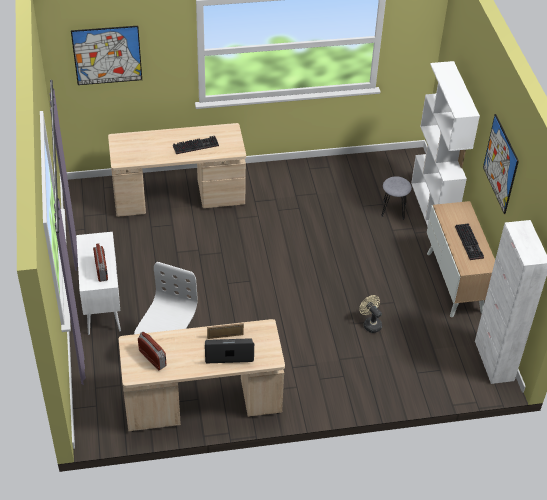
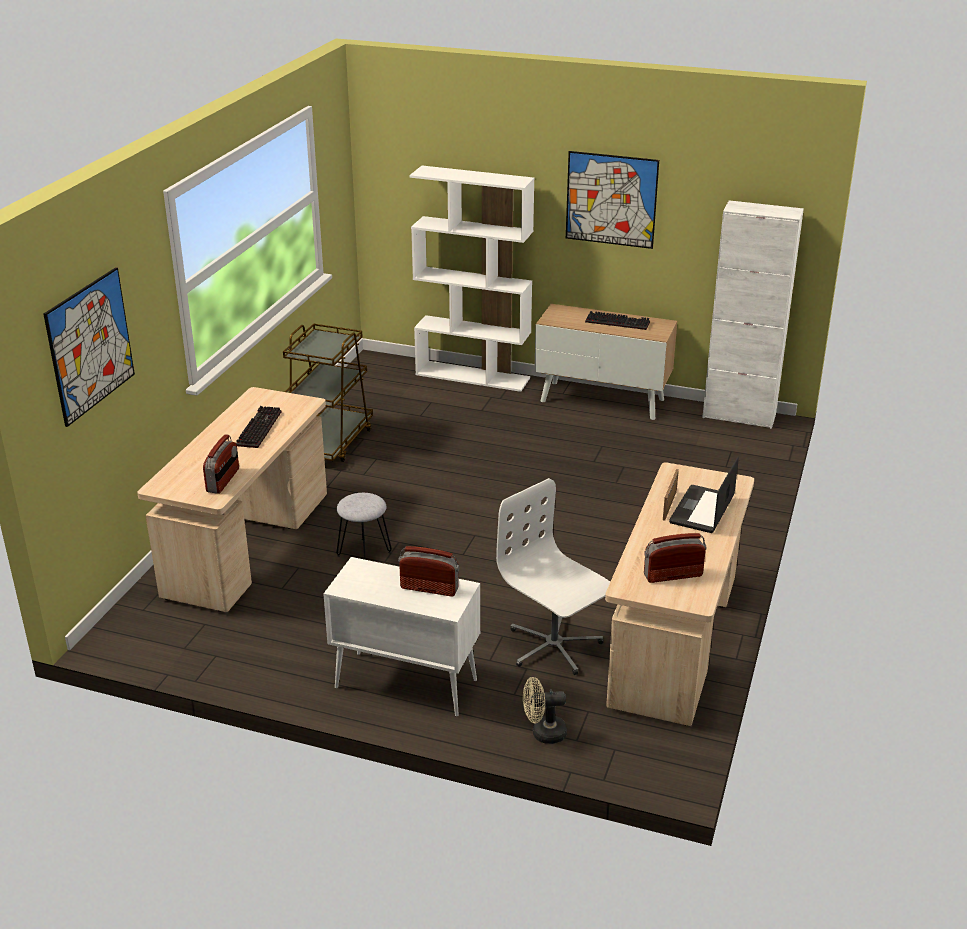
camera: 60 degrees left, 15 degrees down
(137, 157) = (223, 480): none -> radio
(301, 182) = (330, 442): none -> brown cart
(370, 324) = (625, 472): beige fan -> beige fan (543, 733)
(393, 210) = (449, 399): grey stool -> grey stool (364, 554)

